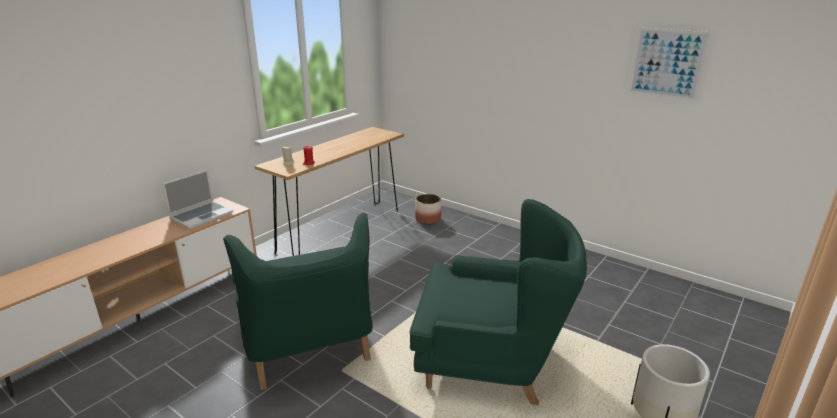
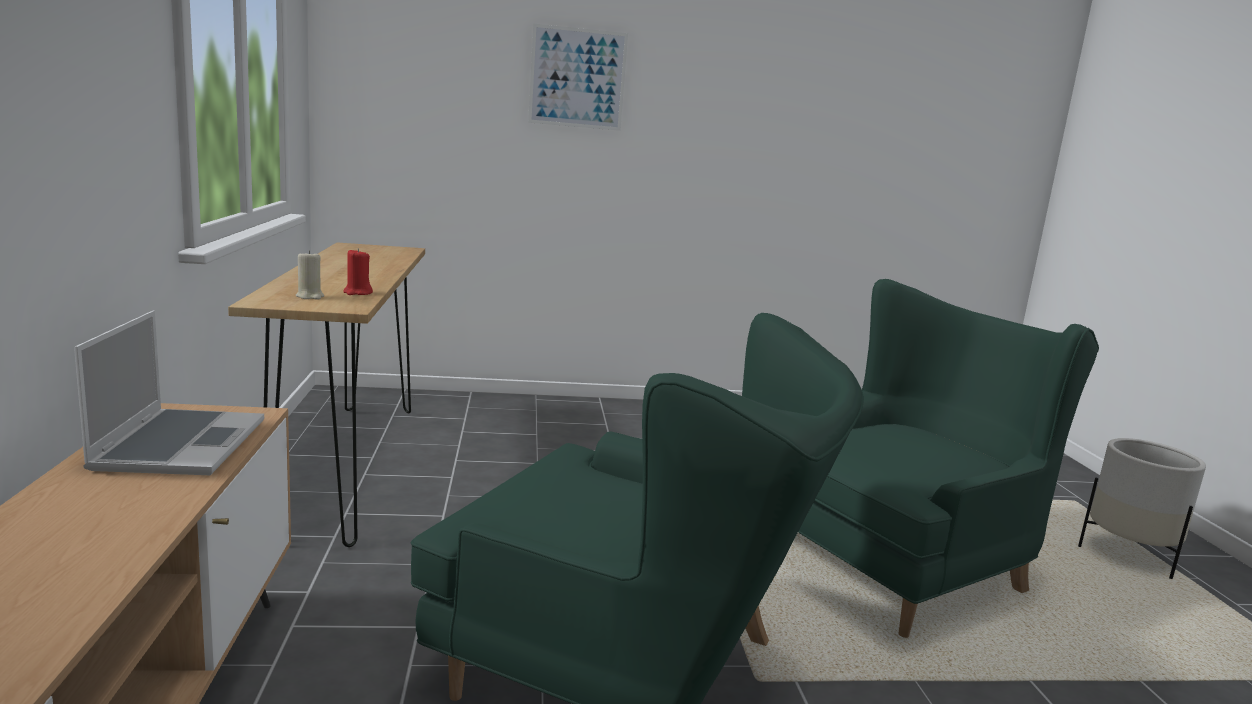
camera: 45 degrees left, 10 degrees down
(428, 219) = (485, 414): planter -> none
(667, 63) = (860, 109): picture -> picture (577, 78)

